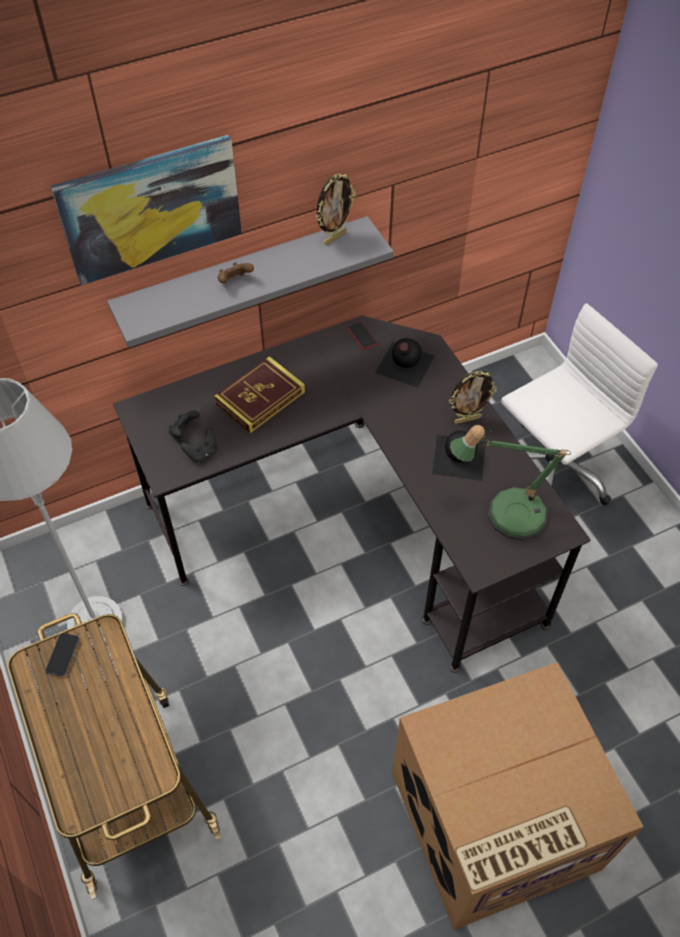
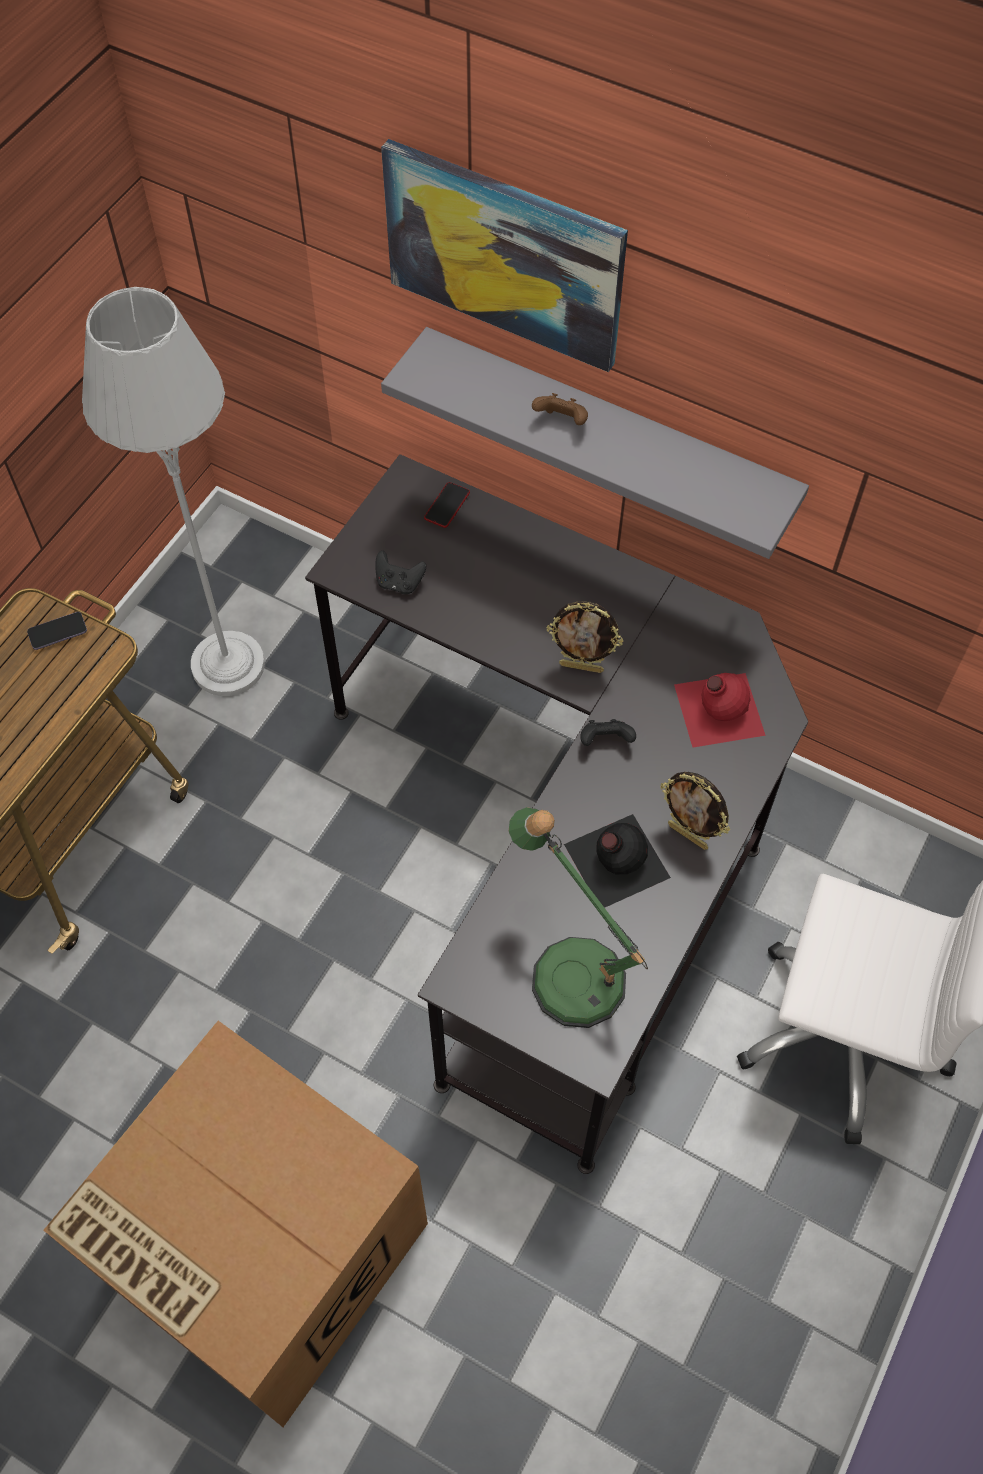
camera: 55 degrees right, 5 degrees up
(184, 431) = (416, 545): black game controller -> black game controller (605, 741)
(260, 398) = (528, 588): book -> none
(334, 237) = (733, 474): picture frame -> picture frame (581, 667)
(362, 336) = (723, 634): phone -> phone (447, 505)
(404, 364) = (717, 708): black bottle -> red bottle

